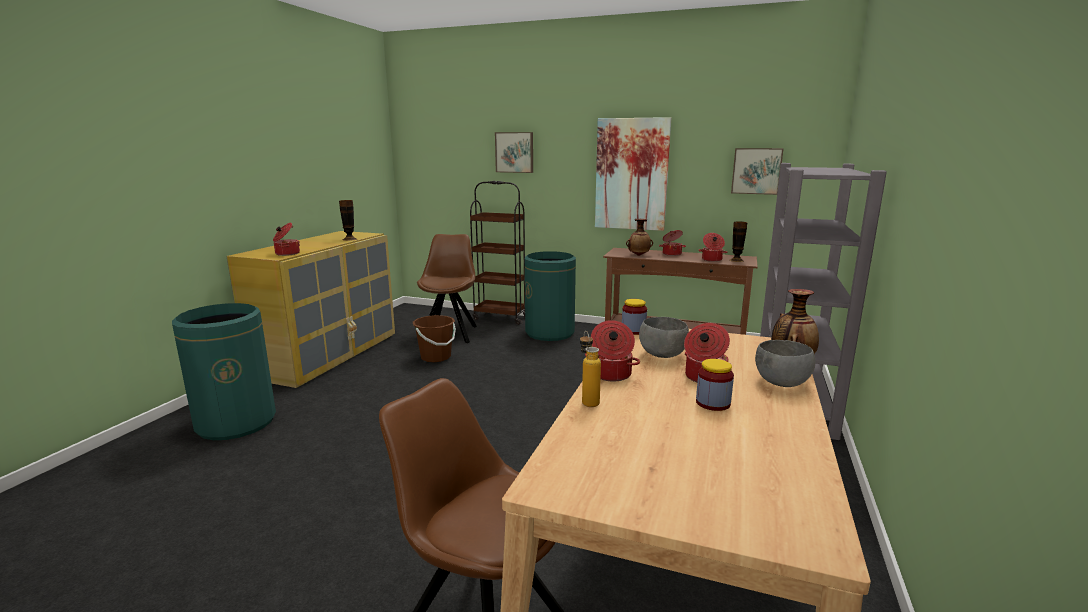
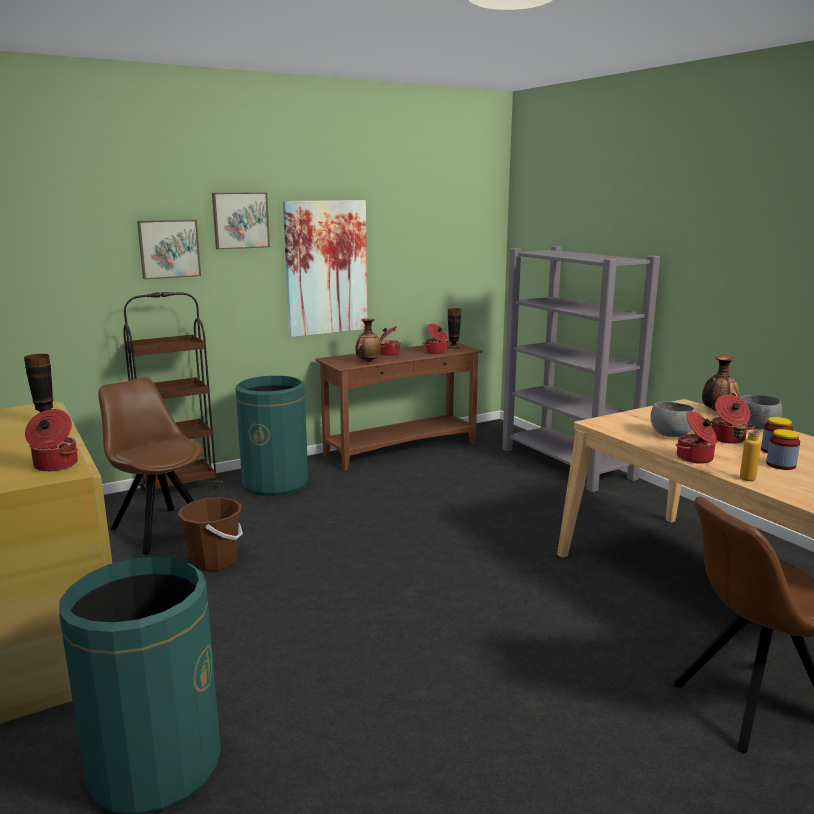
camera: 50 degrees left, 0 degrees up
(633, 331) = (603, 425): jar -> jar (781, 465)
(756, 171) = (444, 254): picture -> picture (240, 220)

